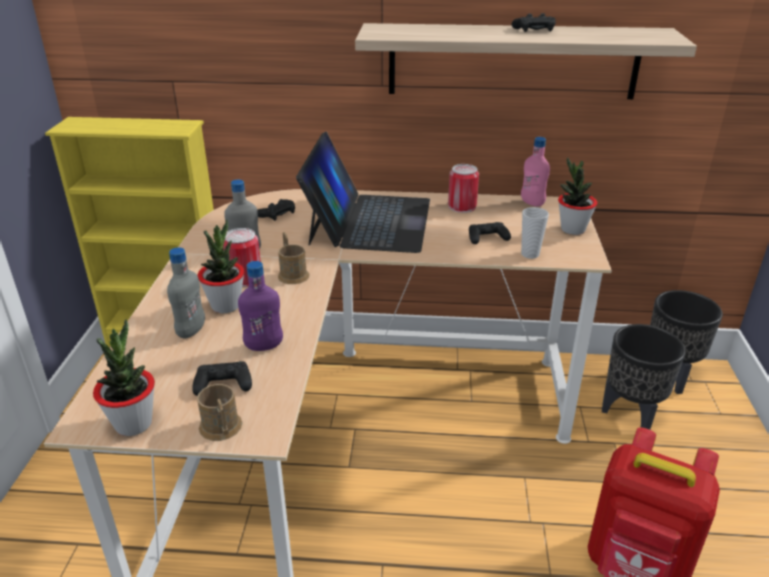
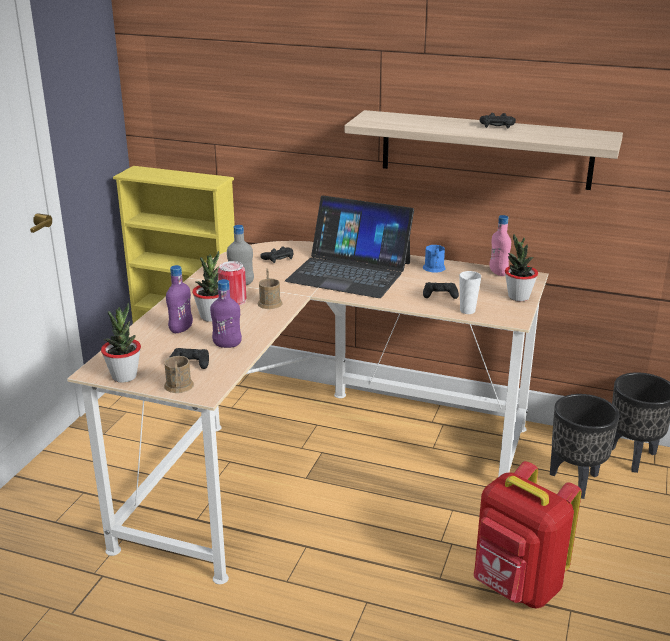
camera: 15 degrees right, 5 degrees down
(191, 331) = (181, 329): grey bottle -> purple bottle
(369, 221) = (349, 272): laptop -> laptop turned 90 degrees clockwise
(462, 206) = (434, 269): can -> blue mug

